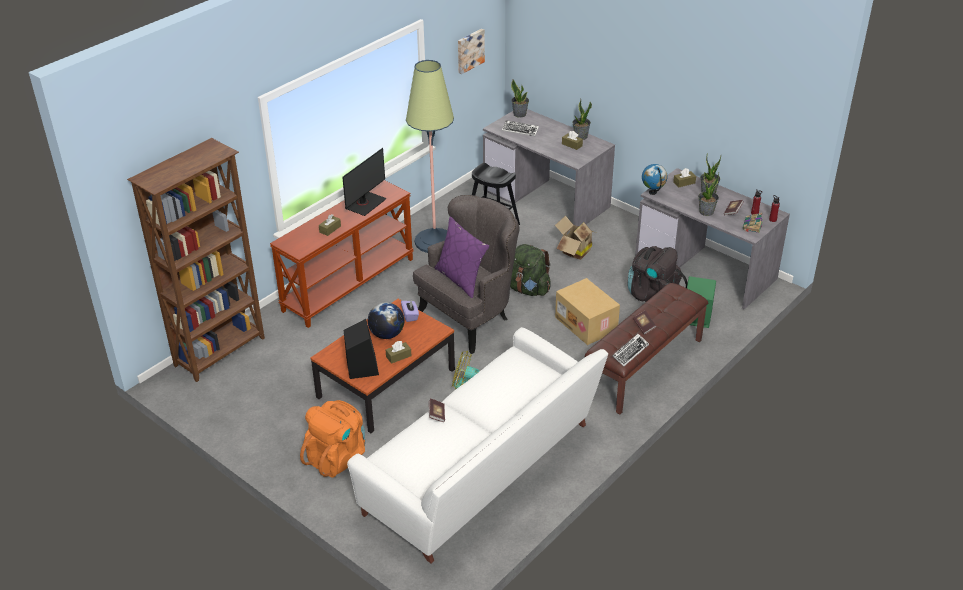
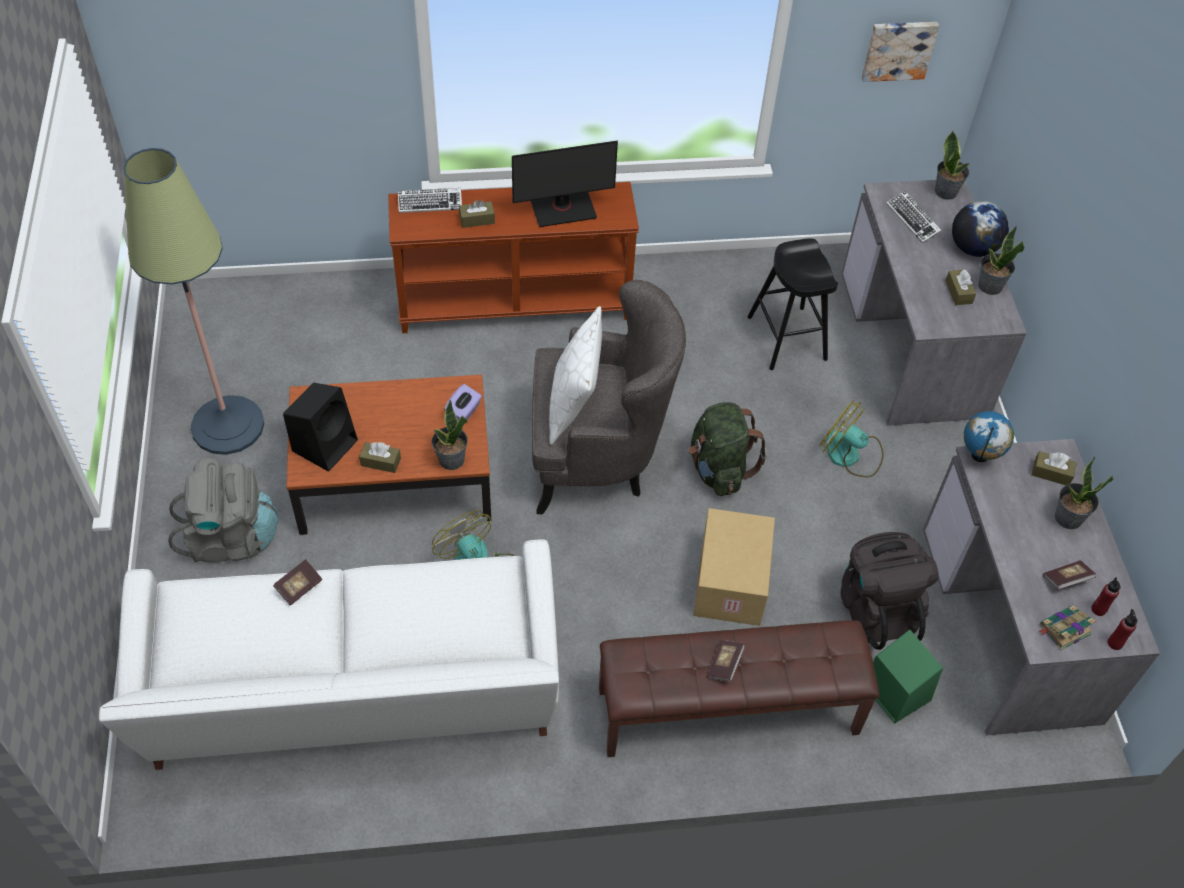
camera: 40 degrees right, 15 degrees up
(221, 352) = (281, 299): brown bookcase -> none
(337, 457) = (231, 538): orange backpack -> grey backpack
(387, 334) = (405, 419): globe -> globe (973, 248)
(434, 241) = (687, 311): floor lamp -> floor lamp (228, 426)
(461, 279) = (574, 405): purple pillow -> white pillow
(574, 251) = (850, 455): cardboard box -> fan
(630, 352) = (654, 691): keyboard -> keyboard (430, 203)
(706, 212) = (1021, 550): potted plant -> potted plant (451, 460)

